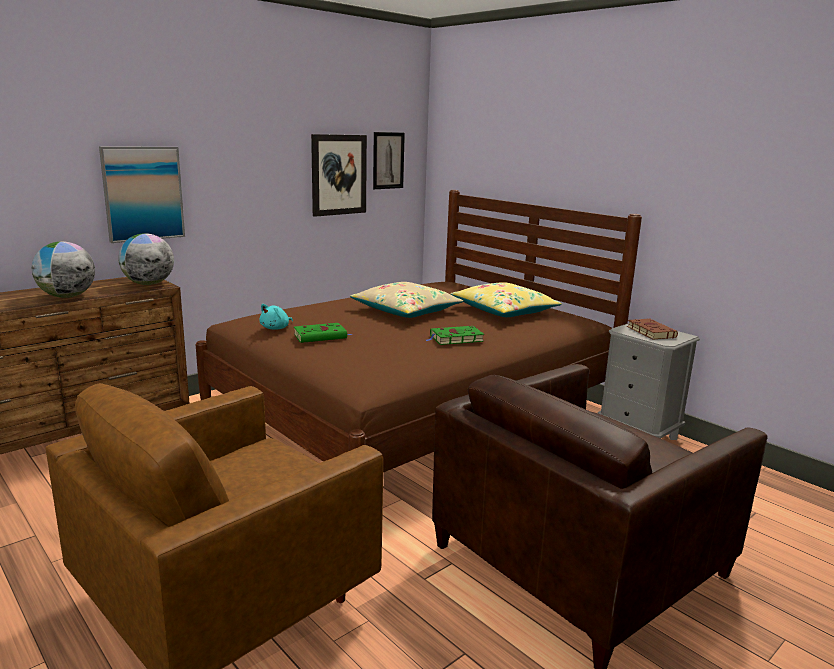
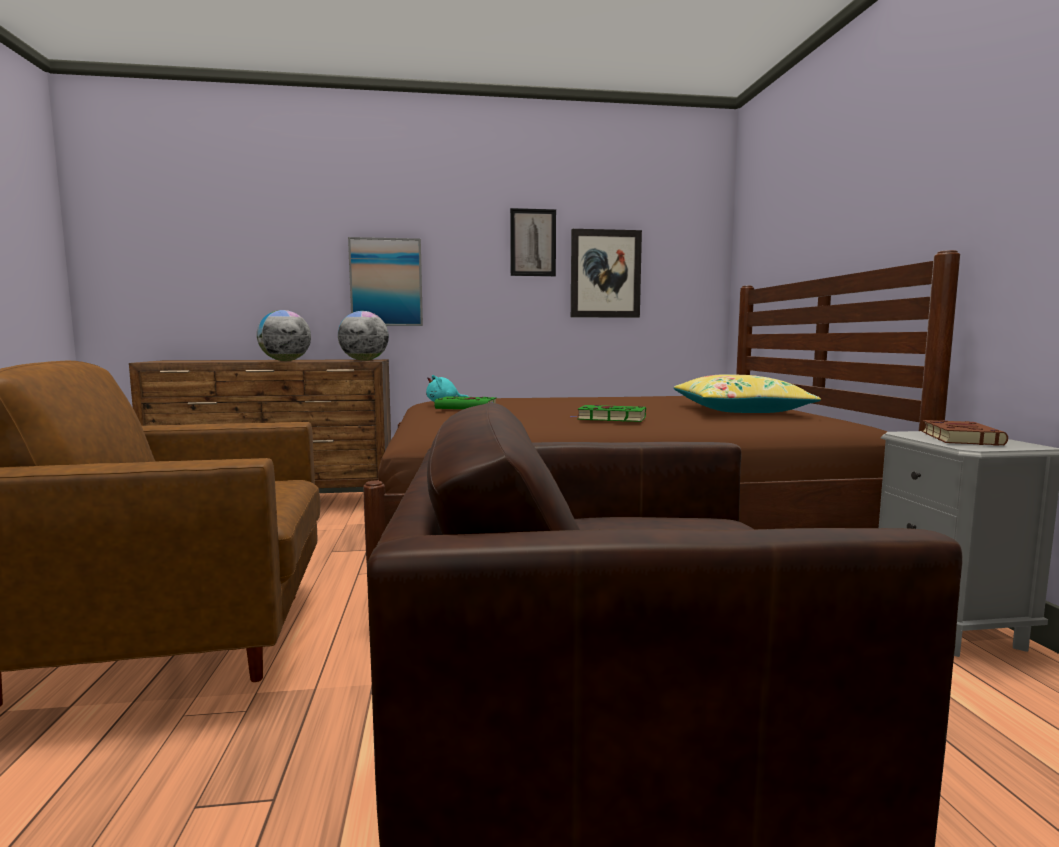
camera: 35 degrees right, 10 degrees down
(388, 160) = (673, 260): picture -> picture (533, 242)
(406, 311) = (608, 403): beige pillow -> none

